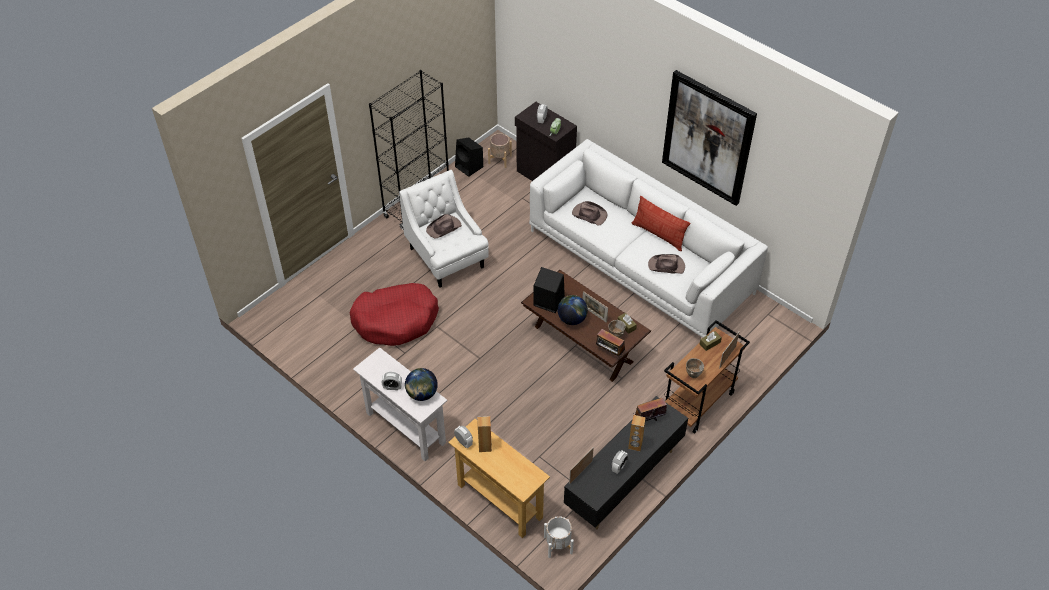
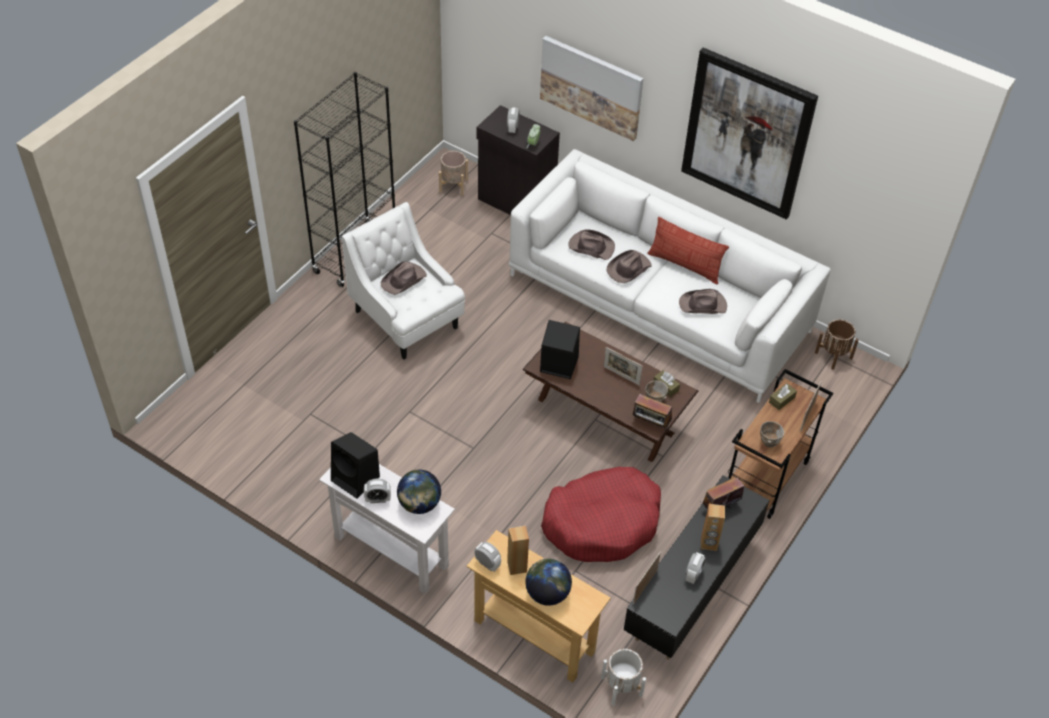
camera: 10 degrees left, 0 degrees up
(396, 320) = (353, 408): red dog bed -> red dog bed (602, 522)
(469, 167) = (415, 198): black speaker -> black speaker (356, 479)
(572, 319) = (594, 385): globe -> globe (547, 594)
(599, 93) = (591, 87): none -> picture
(614, 233) = (628, 268): none -> brown hat
(769, 314) = (833, 355): none -> brown planter

